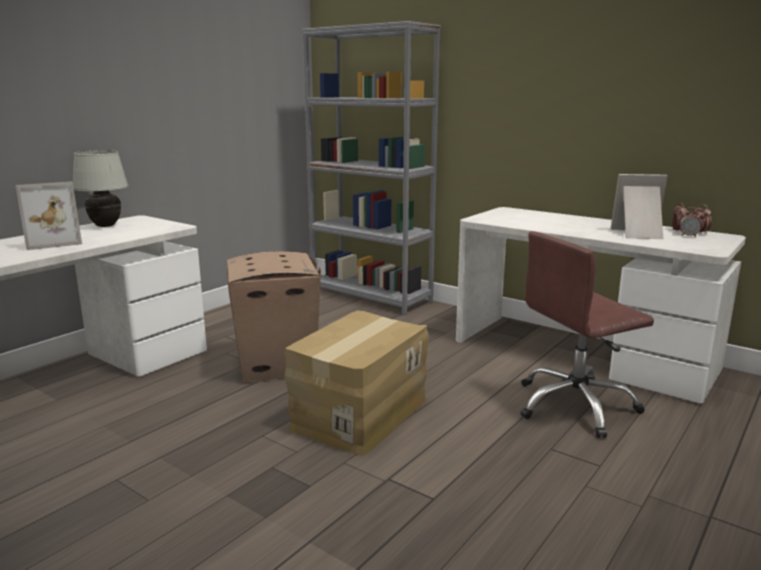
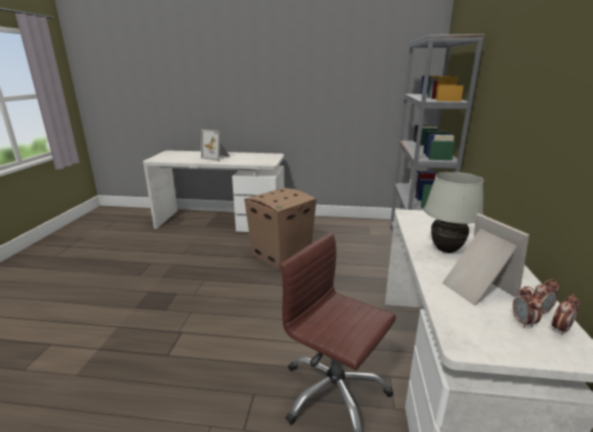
camera: 60 degrees right, 5 degrees up
(106, 226) = (253, 155): white table lamp -> white table lamp (446, 250)
(359, 414) = (245, 299): cardboard box -> none

